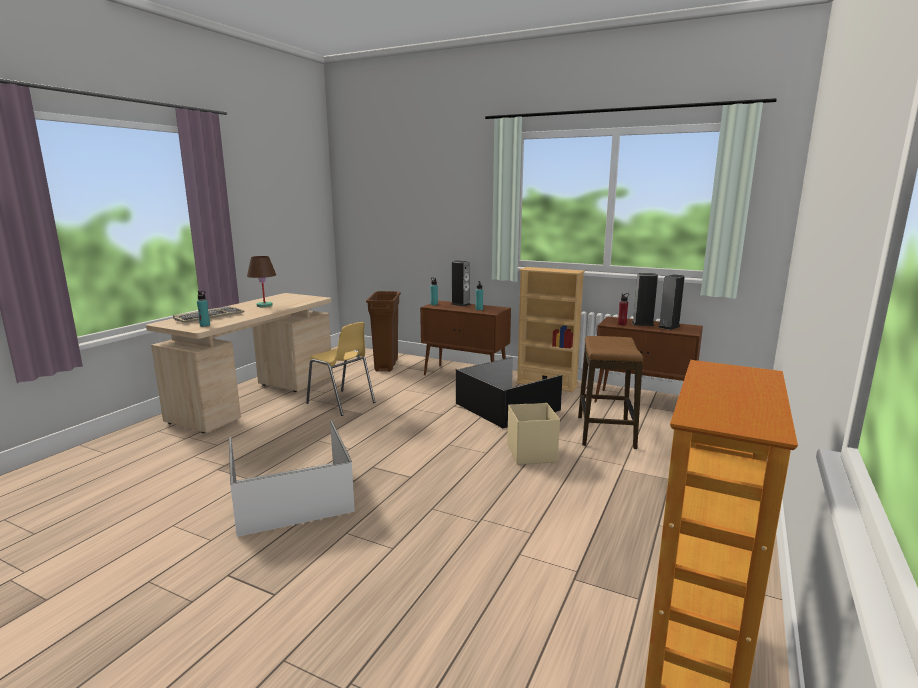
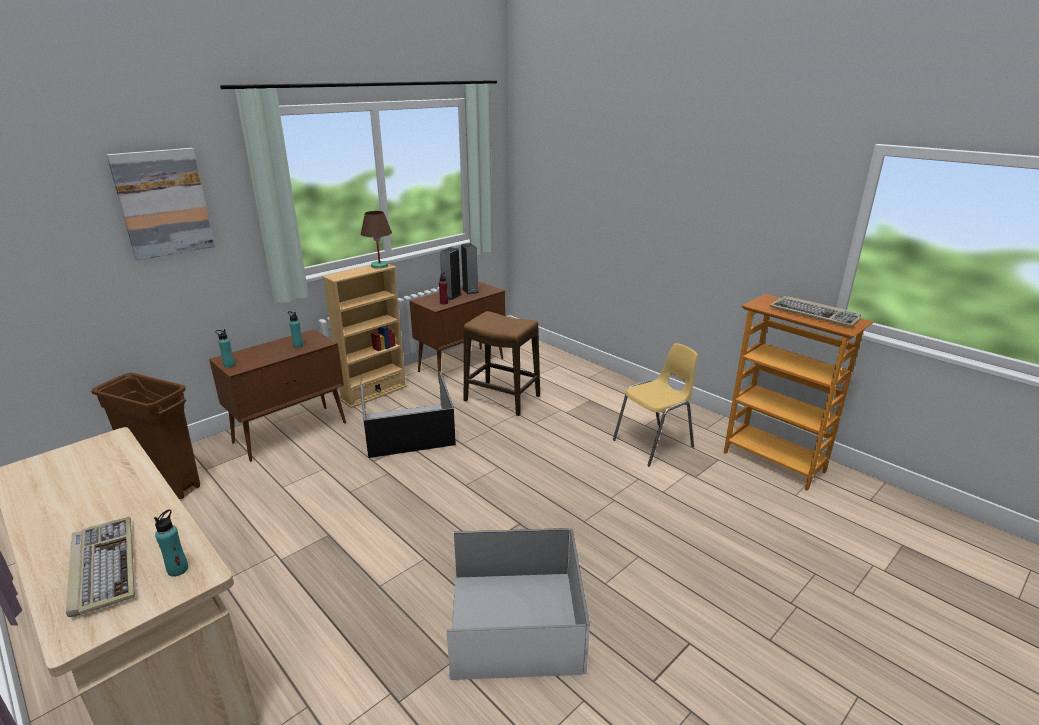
camera: 70 degrees left, 10 degrees up
(264, 305) = (87, 497): brown table lamp -> brown table lamp (379, 266)
(341, 403) = (273, 549): yellow chair -> yellow chair (654, 444)
(447, 194) = (163, 203): none -> picture
(460, 304) = (256, 350): speaker -> none
(531, 453) = (515, 444): beige storage box -> none
(737, 399) = (815, 314): none -> keyboard

